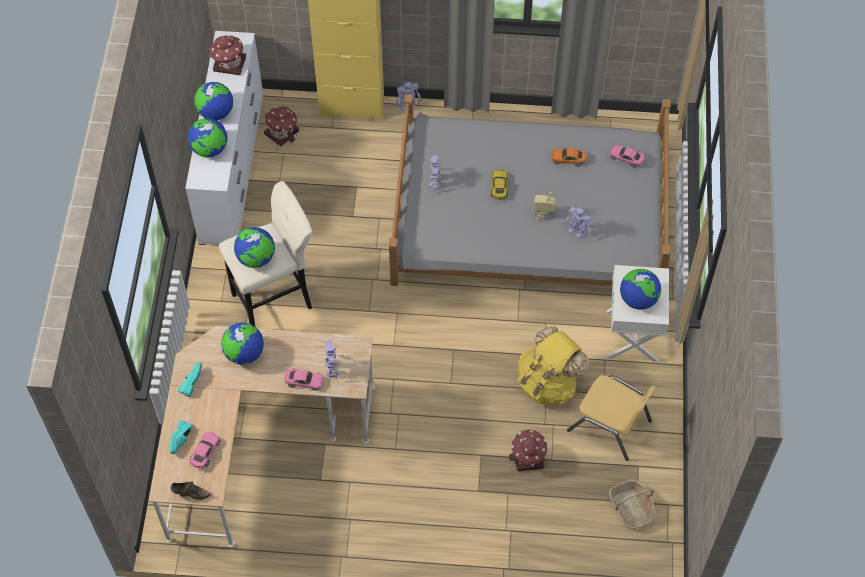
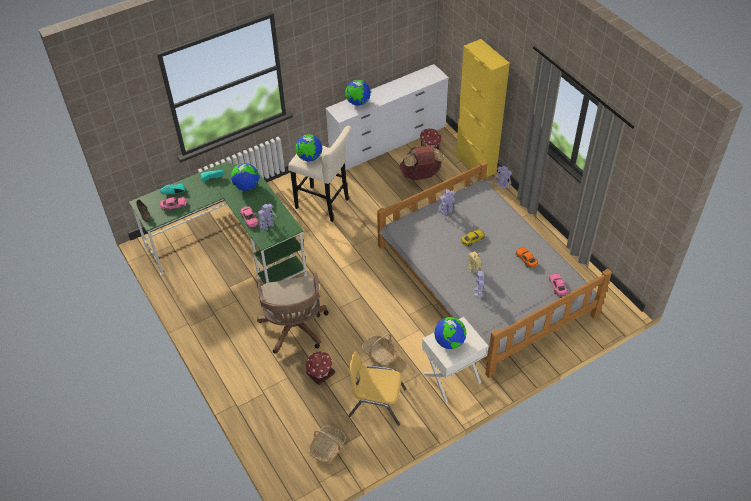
camera: 55 degrees right, 10 degrees down
(216, 113) = (383, 92): globe -> none
(229, 63) = (418, 79): toy house -> none
(255, 440) = (231, 246): beige desk -> green desk
(320, 172) = (420, 176): none -> brown backpack
(446, 447) = (295, 330): none -> brown office chair
(548, 383) = (379, 354): yellow backpack -> basket
(610, 425) = (377, 403): yellow chair -> yellow chair turned 105 degrees clockwise

